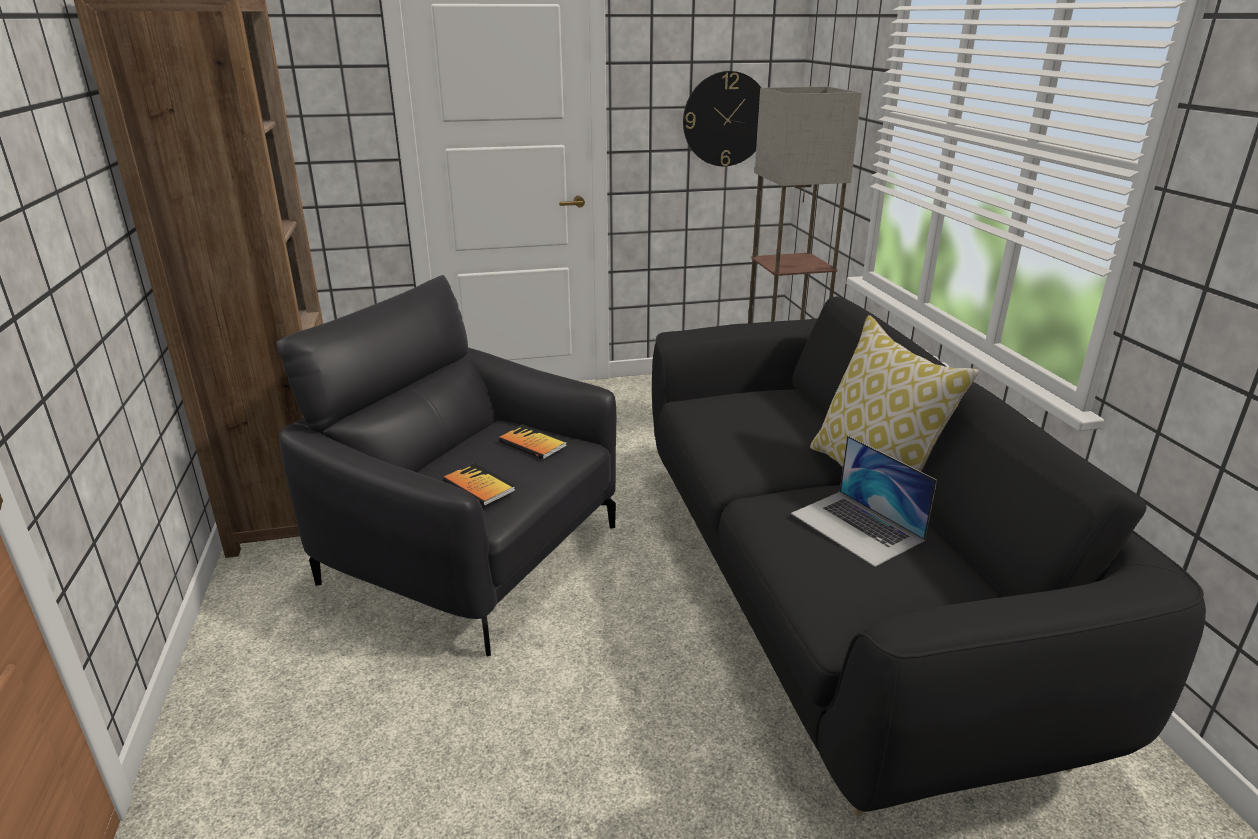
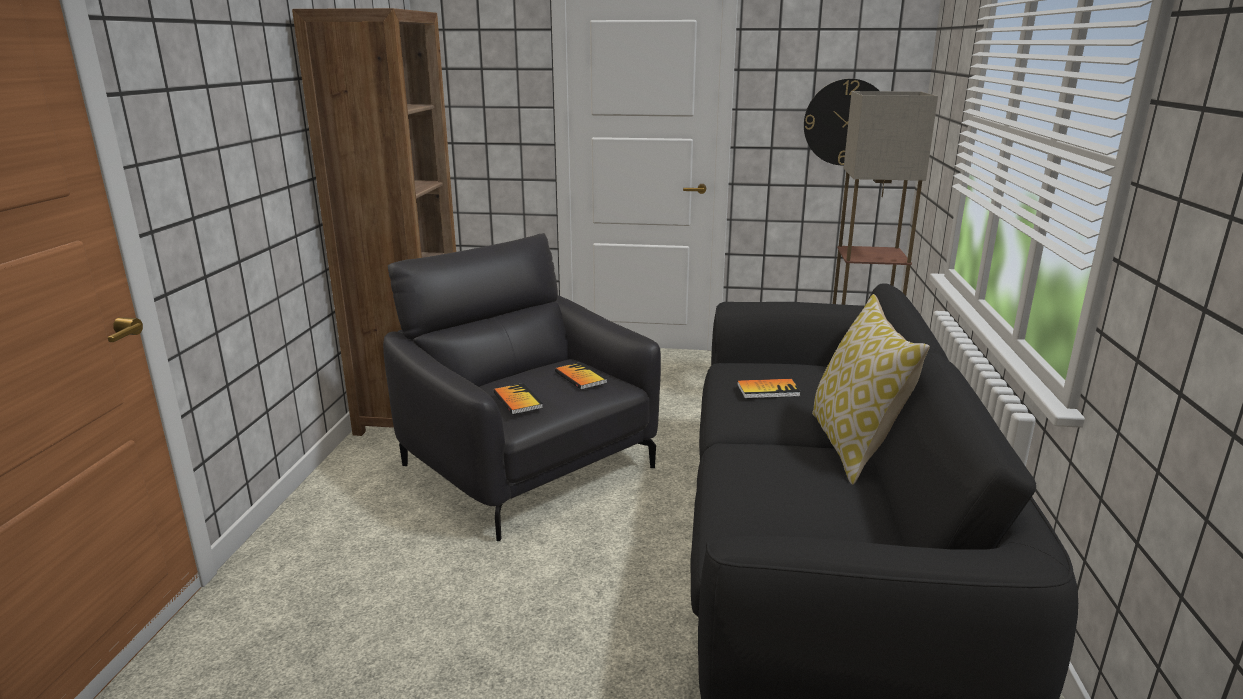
camera: 20 degrees right, 5 degrees down
(751, 428) = (768, 390): none -> book
(857, 527) = (803, 479): laptop -> none

